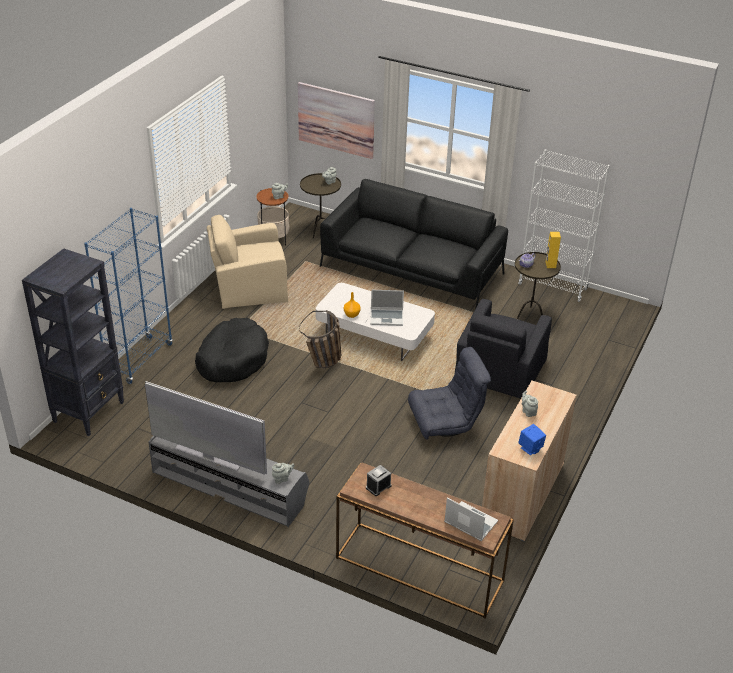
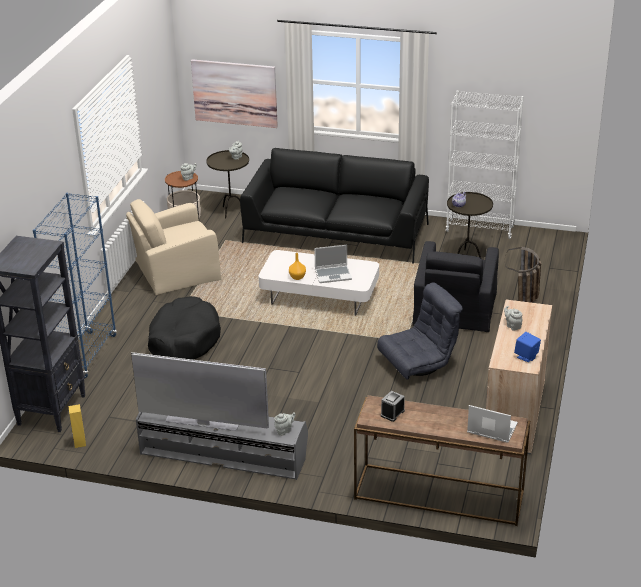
camera: 10 degrees left, 5 degrees down
(324, 363) = (279, 329): basket -> basket (524, 300)
(550, 265) = (482, 202): yellow speaker -> yellow speaker (79, 443)

